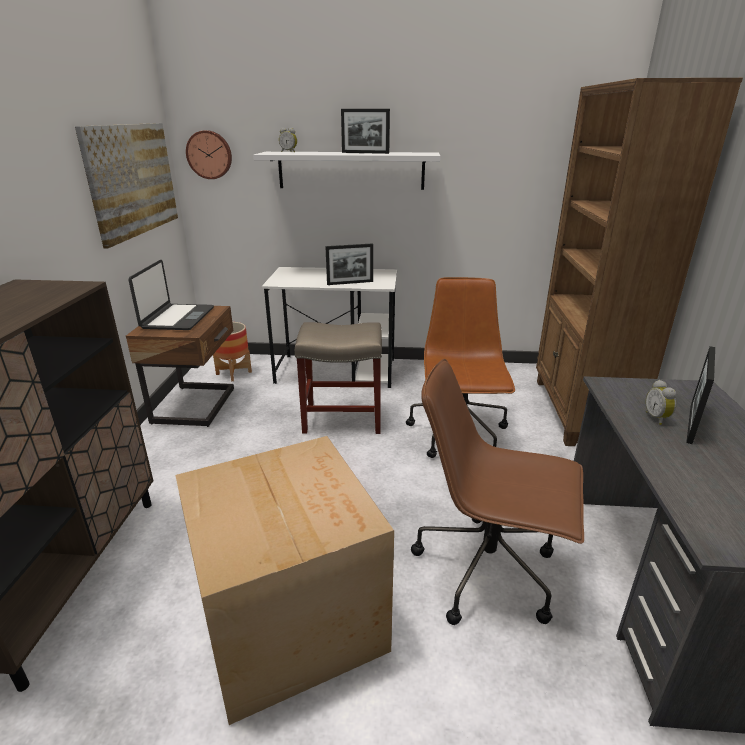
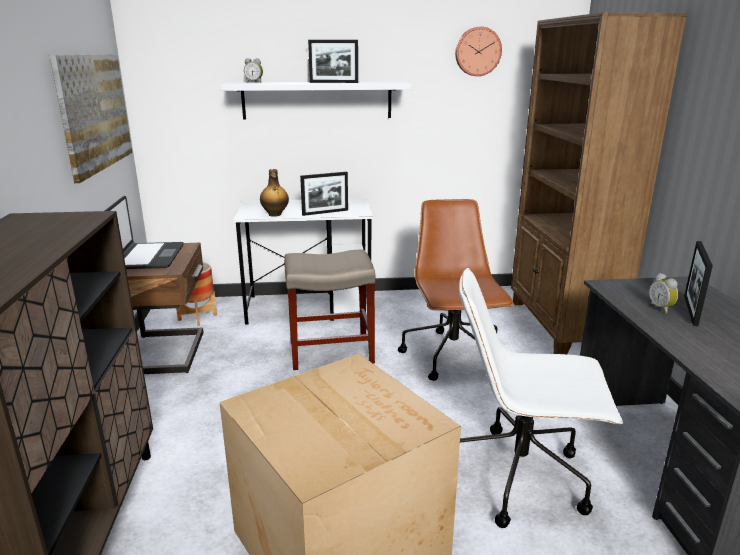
camera: 10 degrees left, 5 degrees down
(209, 155) = (166, 86): wall clock -> wall clock (477, 51)
(301, 283) = (275, 214): none -> bottle
(488, 570) = (520, 476): brown office chair -> white office chair

